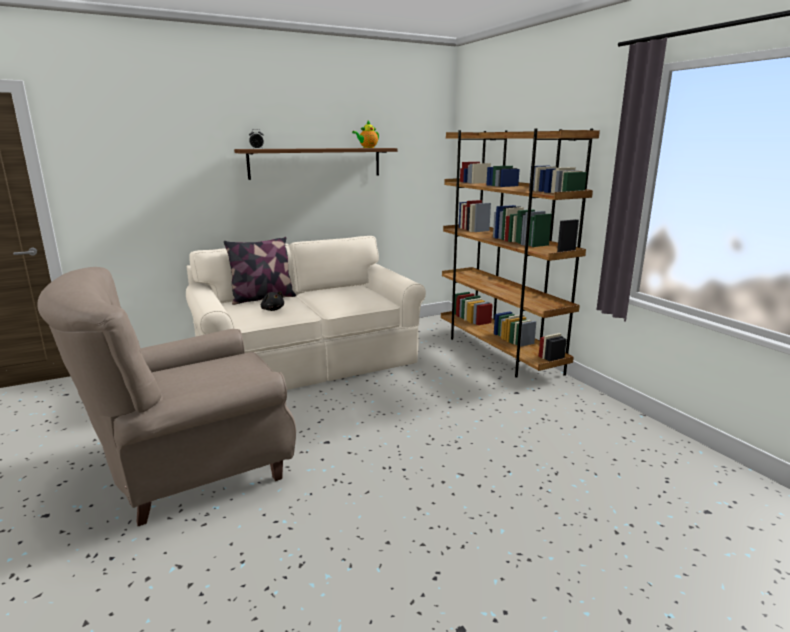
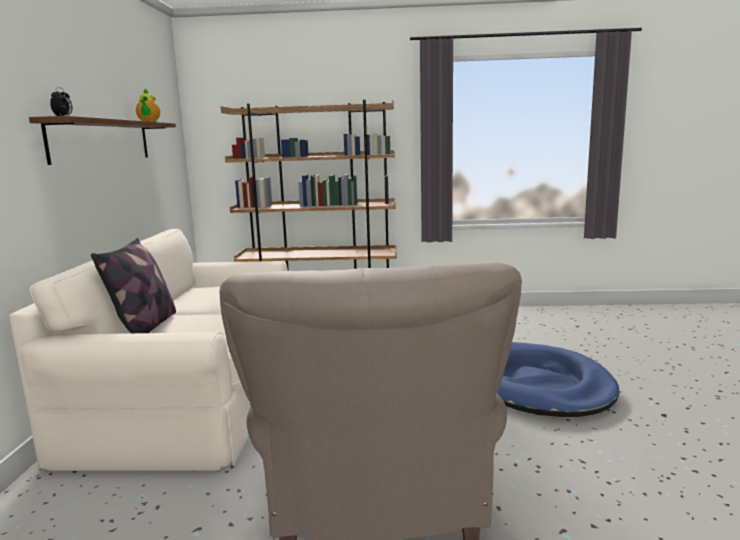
camera: 60 degrees left, 5 degrees down
(272, 309) = (205, 326): black plush toy -> none
(458, 508) = (538, 385): none -> blue dog bed

